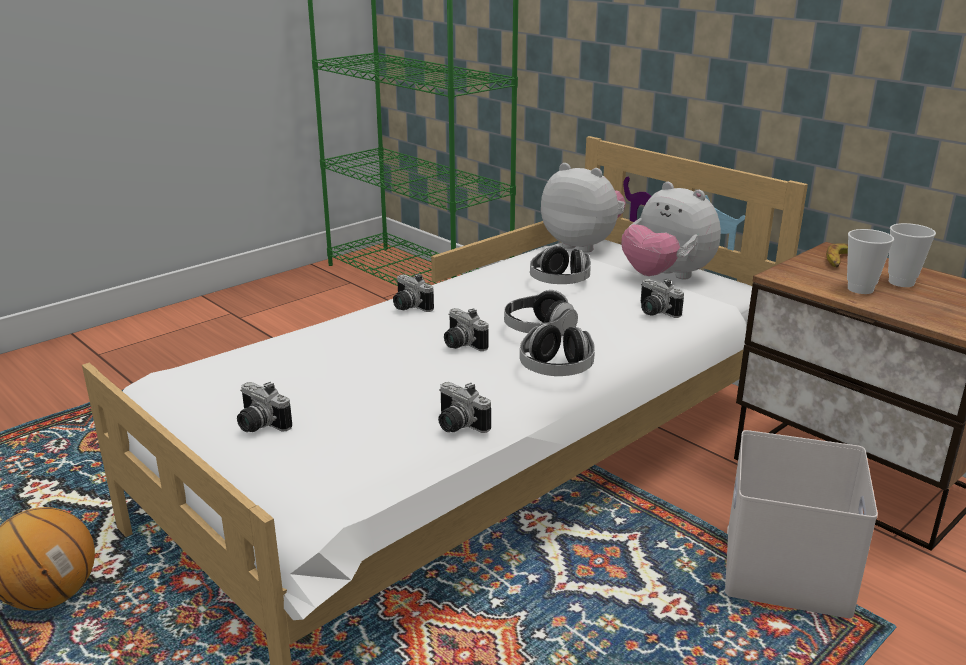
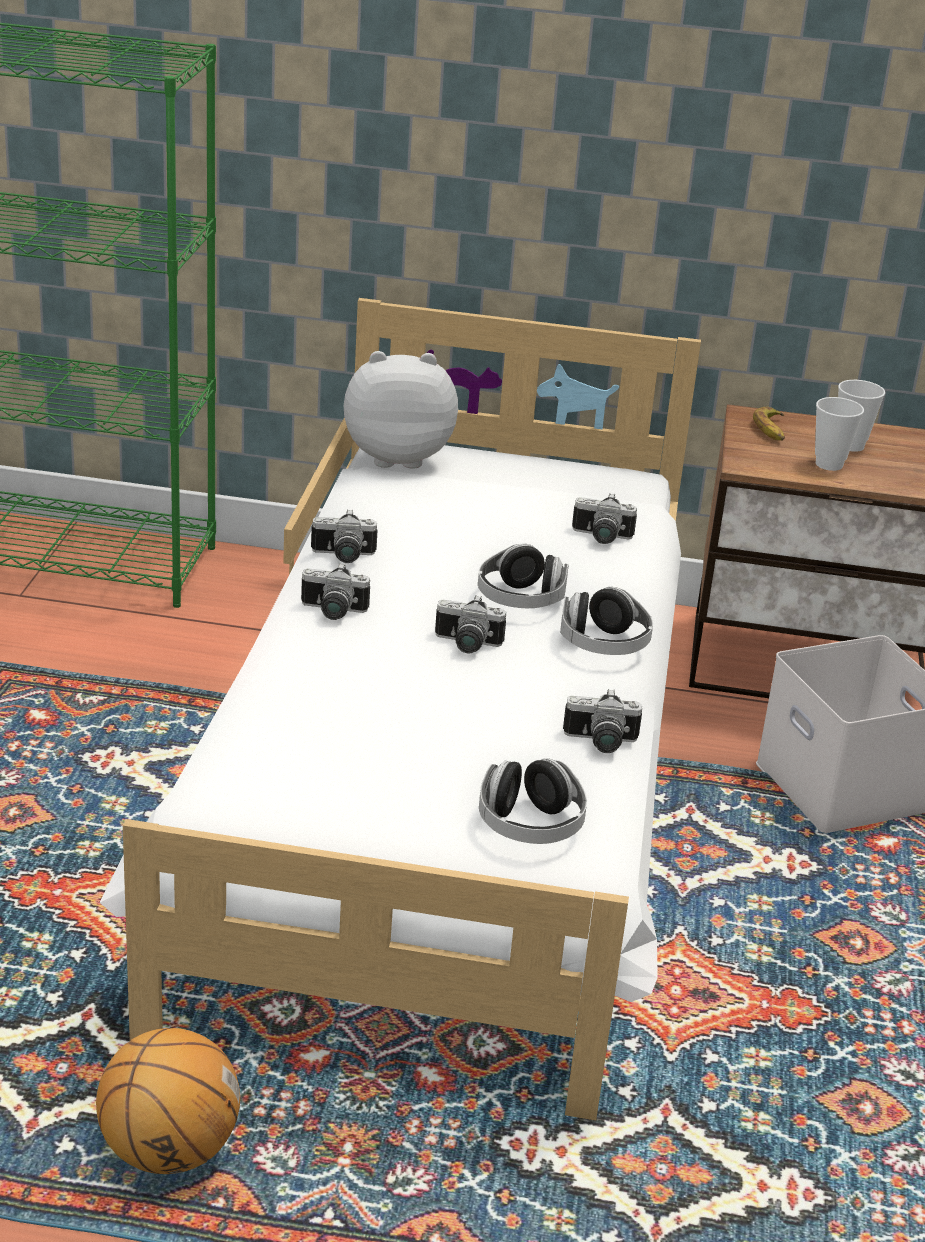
camera: 40 degrees left, 5 degrees up
(258, 425) = (408, 820): camera -> camera (343, 556)
(559, 283) = (452, 524): headphones -> headphones (530, 825)
(666, 277) = (549, 483): plush toy -> none

